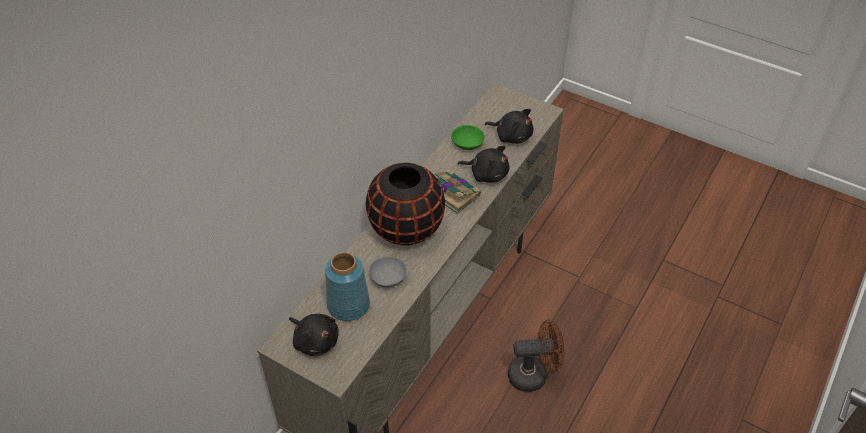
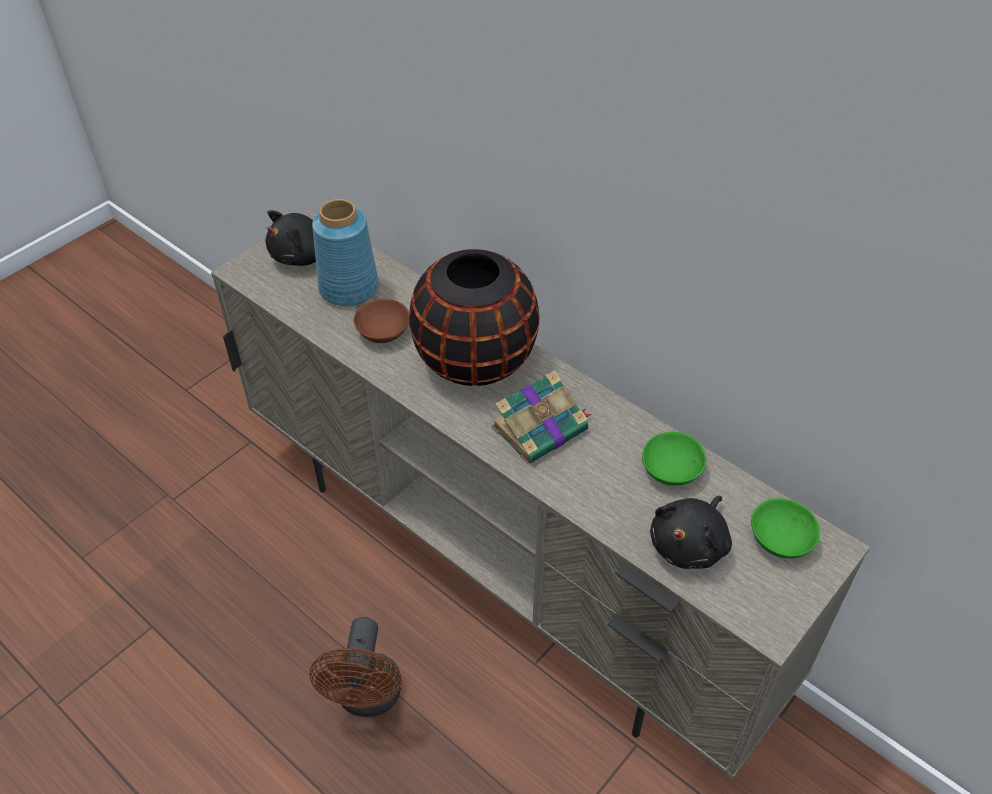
camera: 100 degrees right, 0 degrees up
(388, 277) = (384, 332): grey bowl -> brown bowl
(487, 174) = (584, 484): black plush toy -> none
(498, 108) = (778, 538): none -> green bowl

